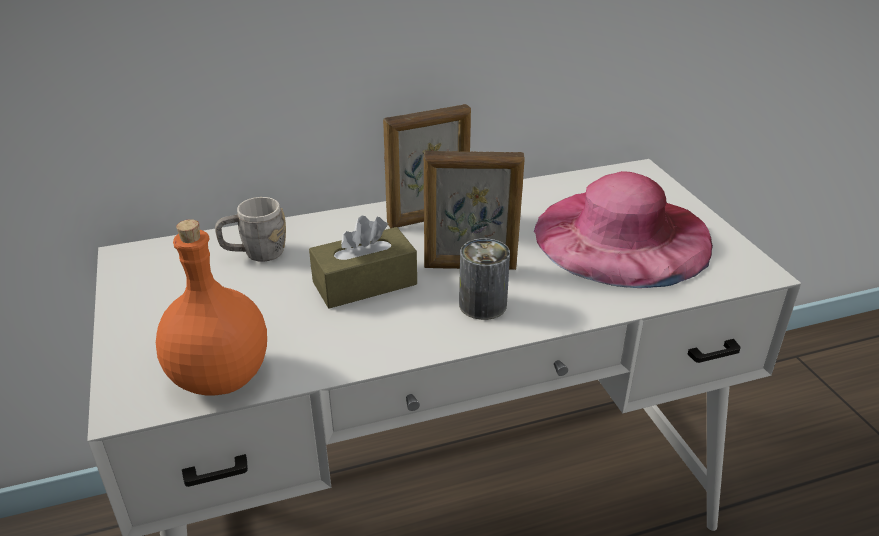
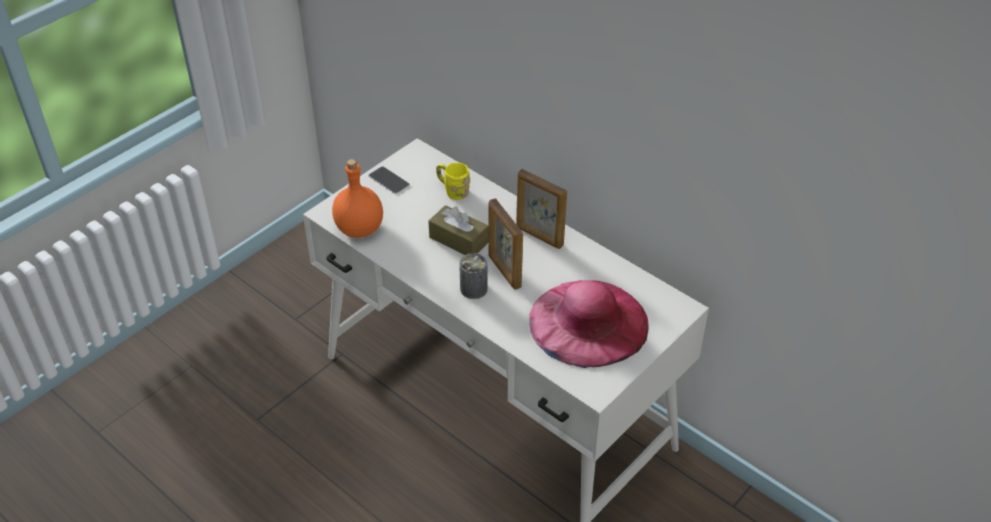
camera: 60 degrees right, 10 degrees up
(149, 304) = (389, 180): none -> phone
(255, 254) = (453, 191): grey mug -> yellow mug

